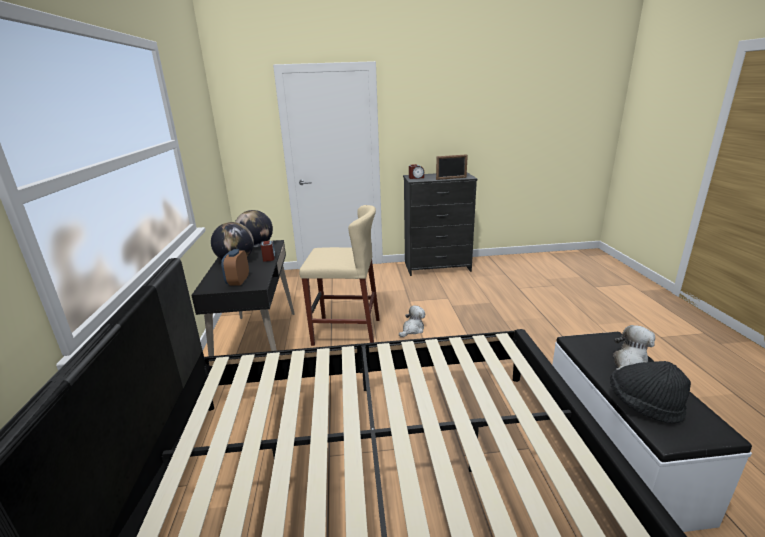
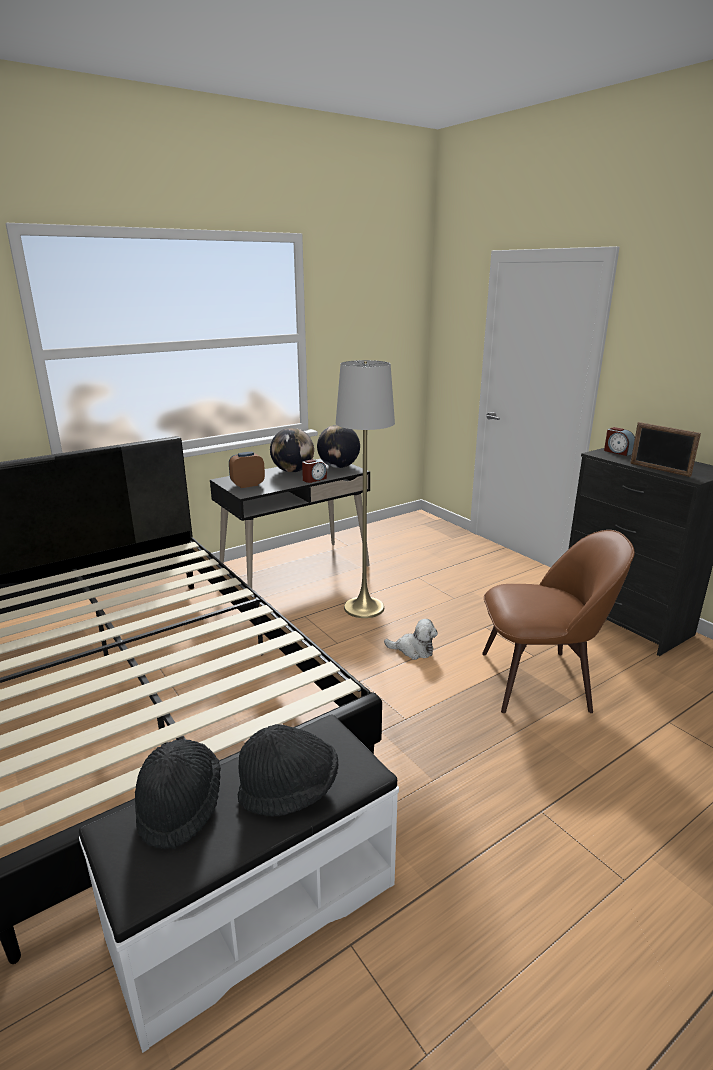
camera: 60 degrees right, 0 degrees up
(346, 332) = (364, 607): beige stool -> grey floor lamp
(470, 304) = (539, 681): none -> brown chair
(629, 363) = (289, 791): plush toy -> black hat

